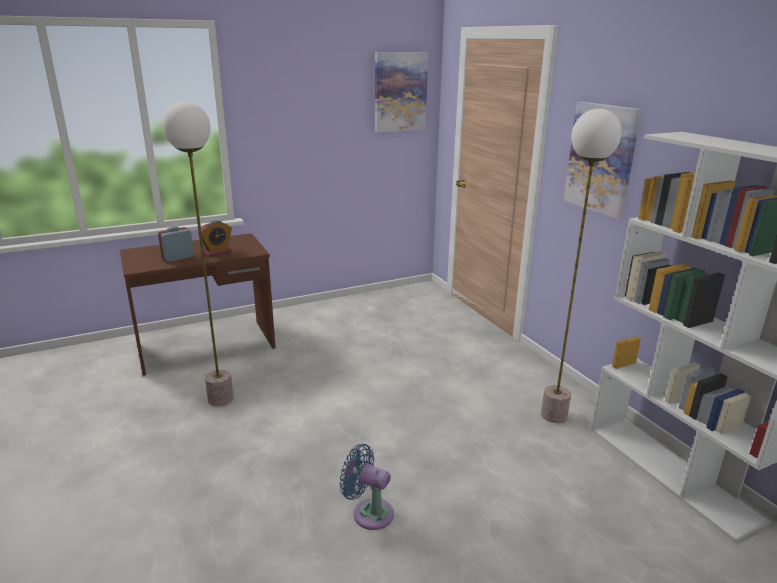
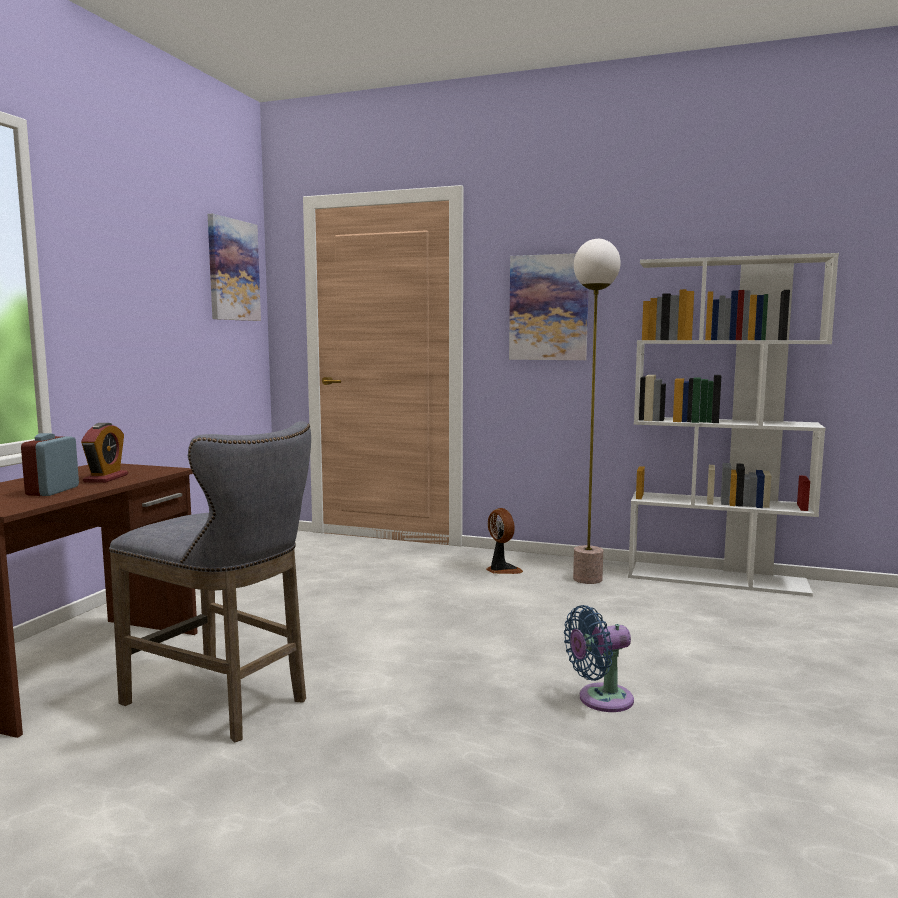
camera: 45 degrees left, 15 degrees down
(220, 399) = (224, 703): floor lamp -> grey stool
(506, 377) = (502, 570): none -> fan

